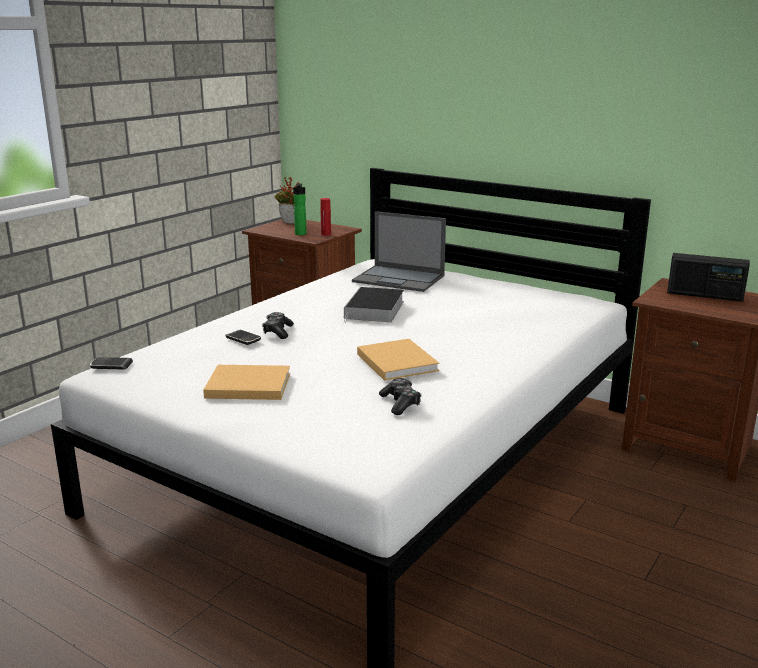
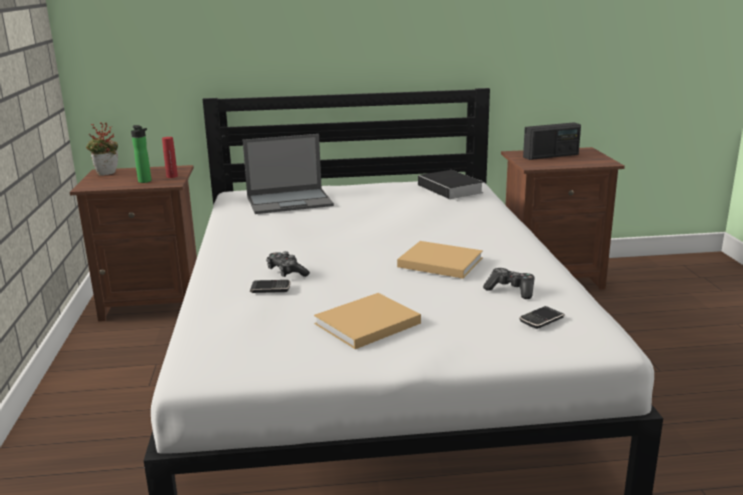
camera: 40 degrees left, 0 degrees up
(111, 365) = (190, 359): phone -> phone (541, 320)
(374, 310) = (329, 230): book -> book (451, 189)

